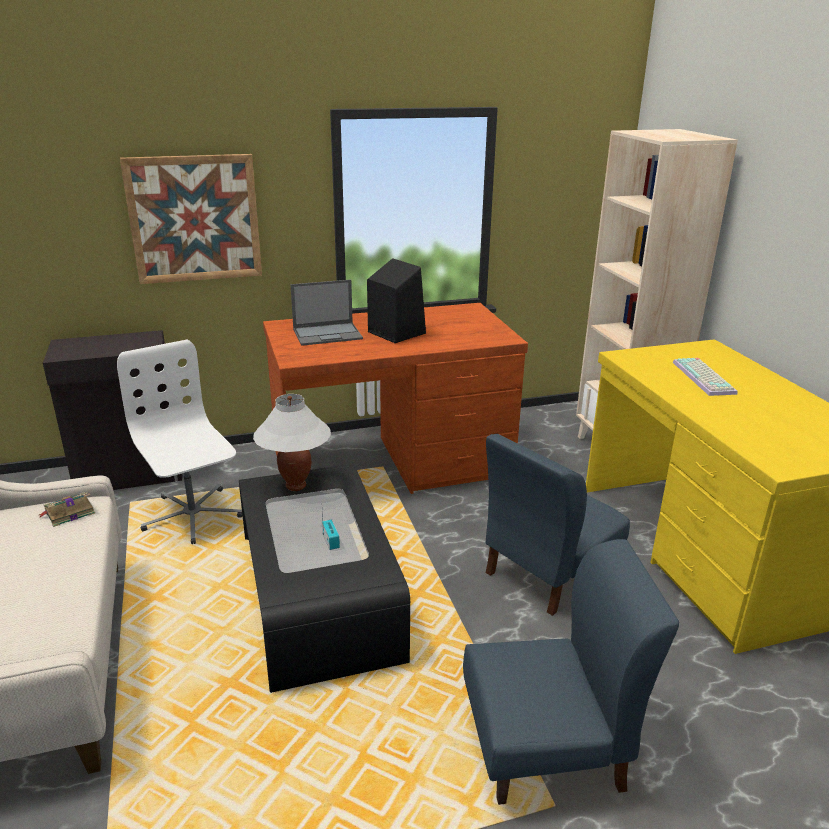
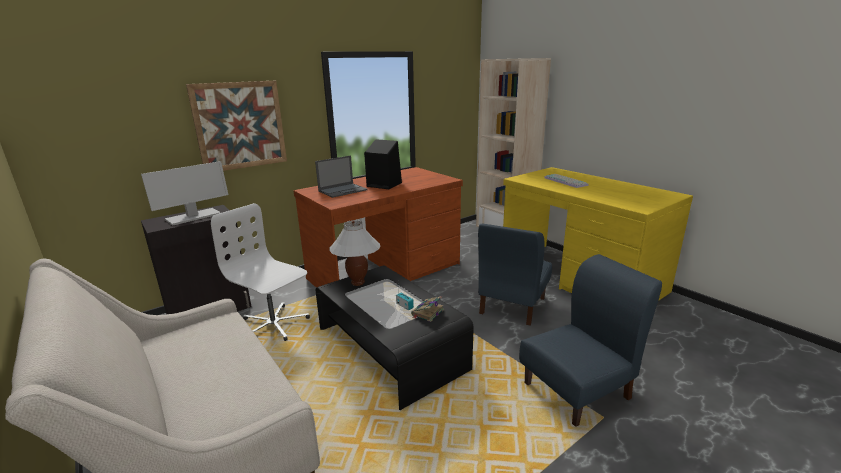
camera: 20 degrees left, 5 degrees down
(68, 512) = (215, 326): book -> book (427, 313)
(111, 346) = (193, 217): none -> monitor

